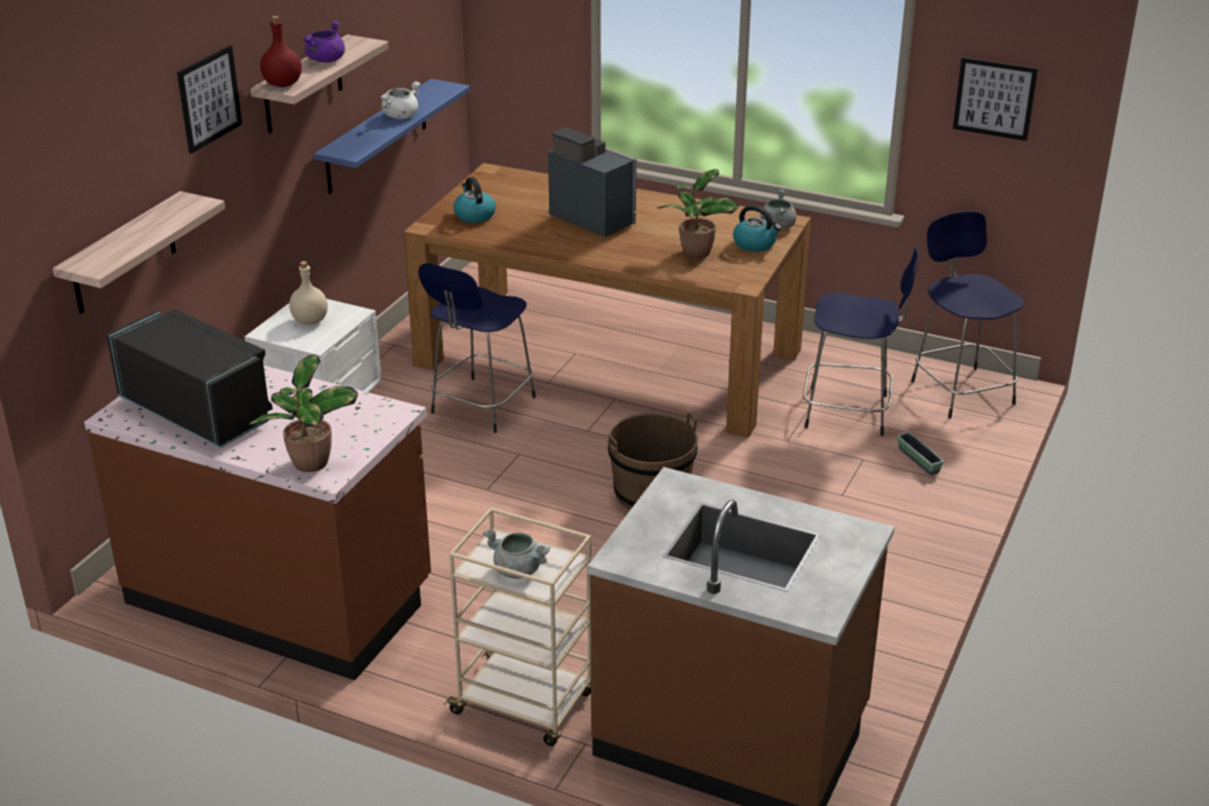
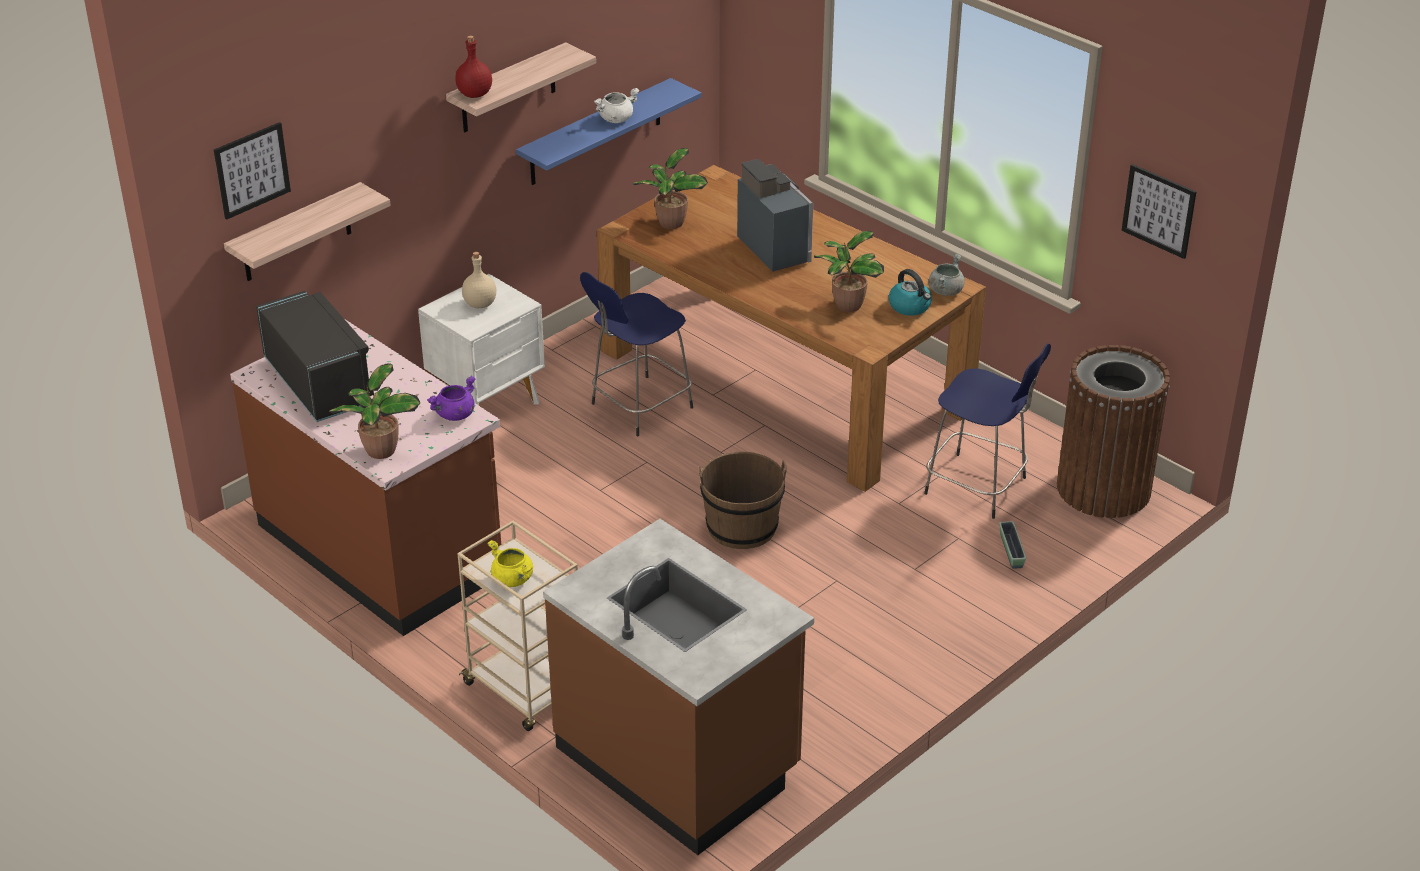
camera: 20 degrees right, 5 degrees up
(209, 98) = (399, 104): picture -> picture (252, 170)
(326, 60) = (527, 72): purple cooking pot -> purple cooking pot (455, 415)
(474, 215) = (670, 223): kettle -> potted plant
(518, 570) = (513, 579): grey cooking pot -> yellow cooking pot
(960, 390) = (1103, 488): blue stool -> brown trash can

